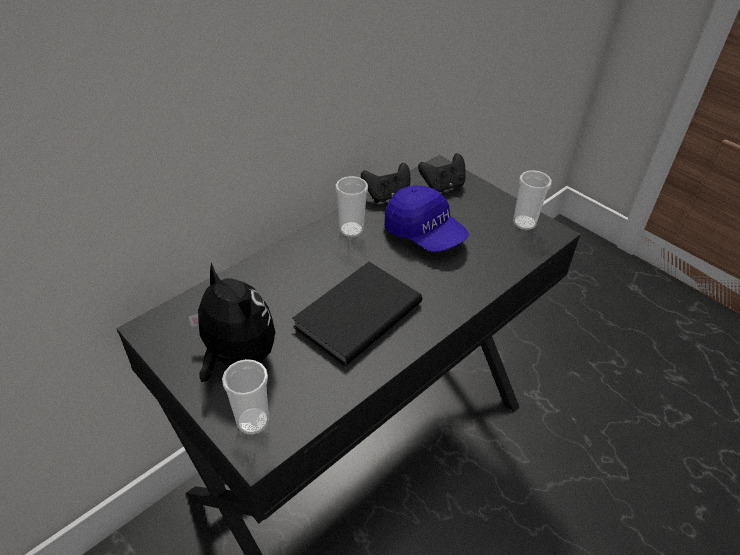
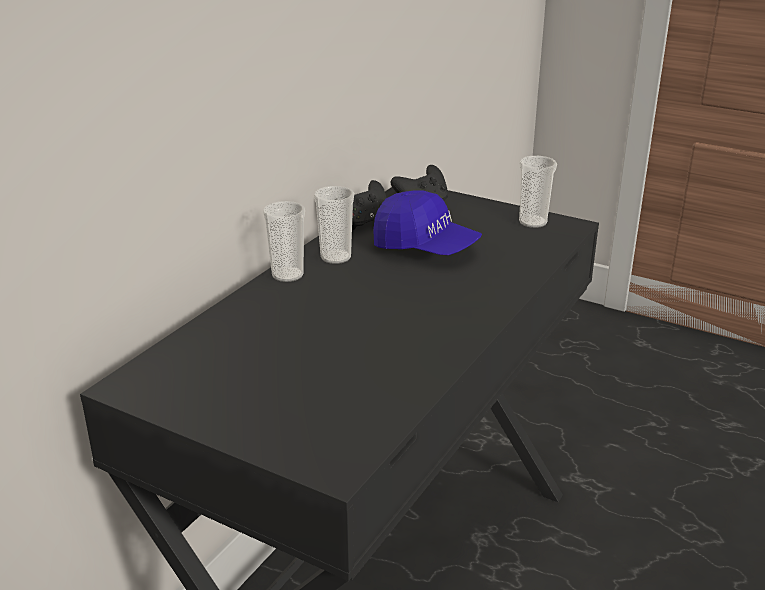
camera: 15 degrees left, 15 degrees down
(236, 357) = (259, 391): plush toy -> none
(253, 421) = (314, 443): cup -> cup (287, 275)
(355, 314) = (384, 328): black book -> none

